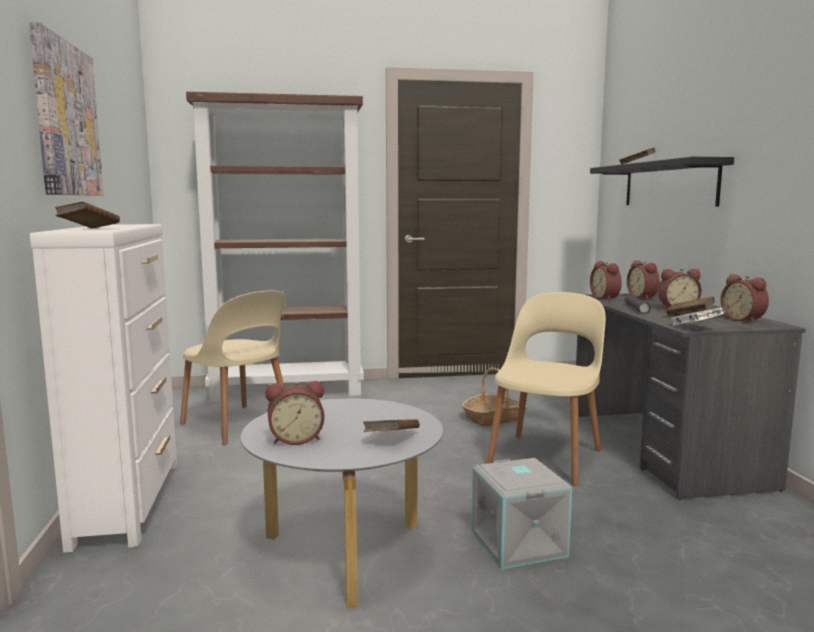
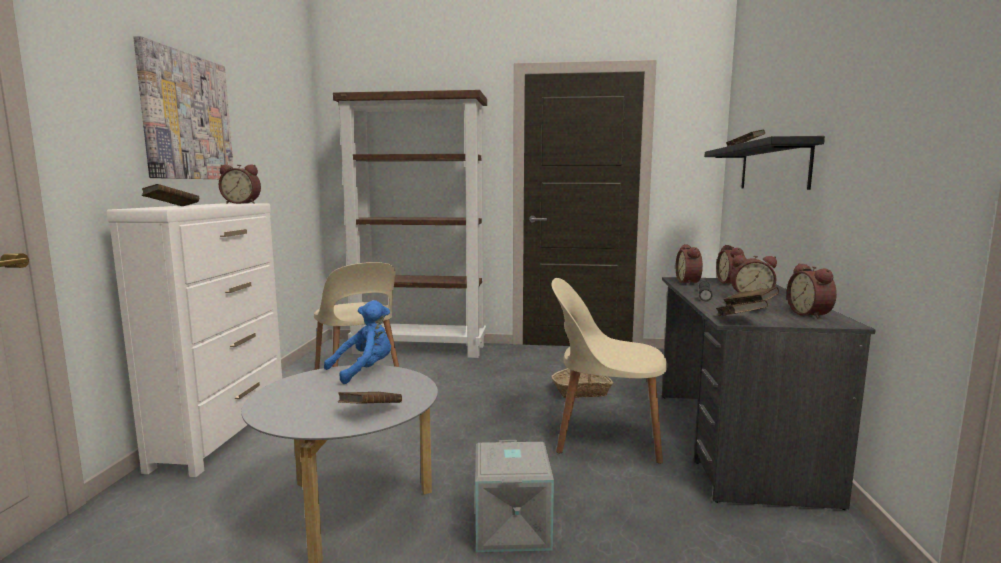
camera: 15 degrees right, 0 degrees up
(296, 439) = (291, 402): alarm clock -> alarm clock (242, 203)
(335, 405) = (364, 371): none -> blue plush toy
(546, 457) = (605, 436): beige chair -> beige chair turned 120 degrees counterclockwise
(695, 328) = (739, 321): white book -> brown book

